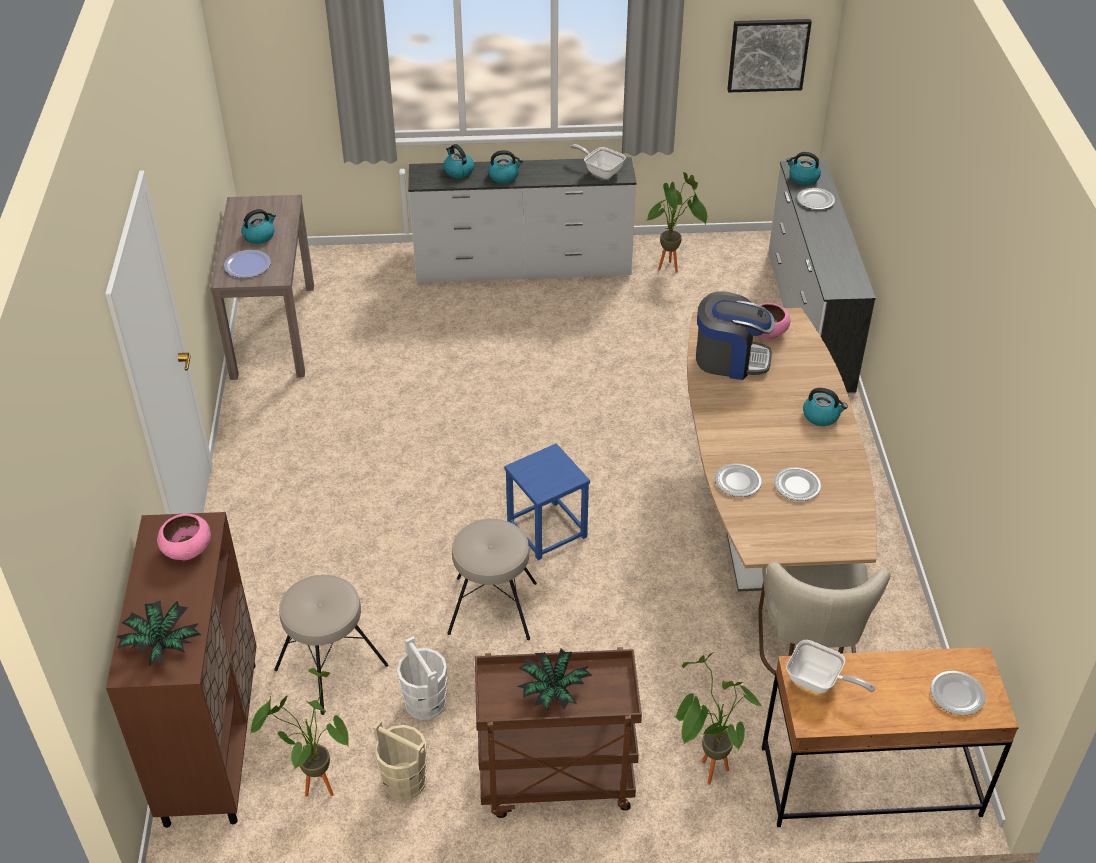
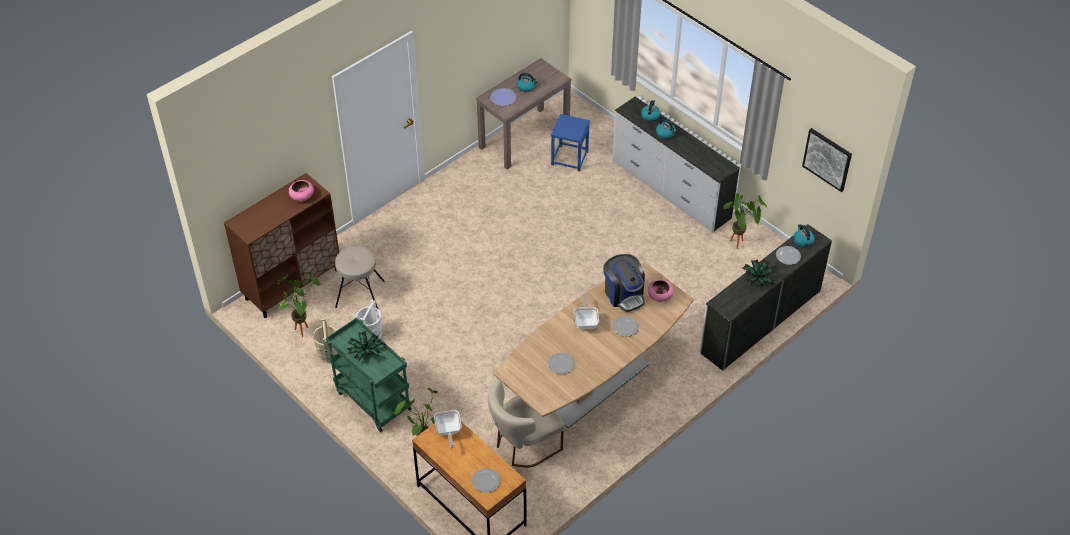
camera: 50 degrees right, 5 degrees up
(161, 645) = (254, 222): potted plant -> potted plant (758, 278)
(492, 609) = (440, 323): beige stool -> none
(546, 530) = (503, 312): blue stool -> blue stool (569, 158)
(555, 782) = (372, 400): brown cart -> green cart
(600, 171) = (712, 164): frying pan -> frying pan (586, 321)
(737, 481) = (542, 342): plate -> plate (626, 327)
(821, 416) = (618, 348): kettle -> none

